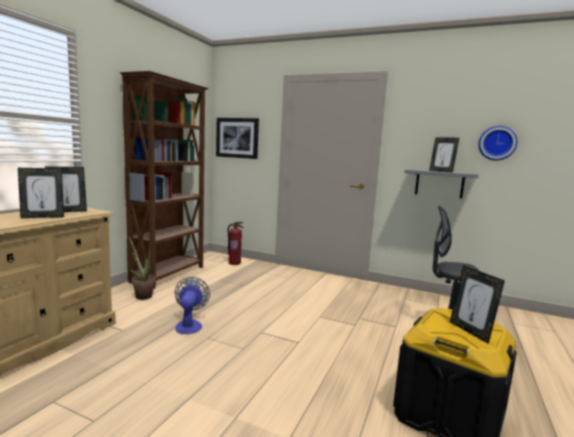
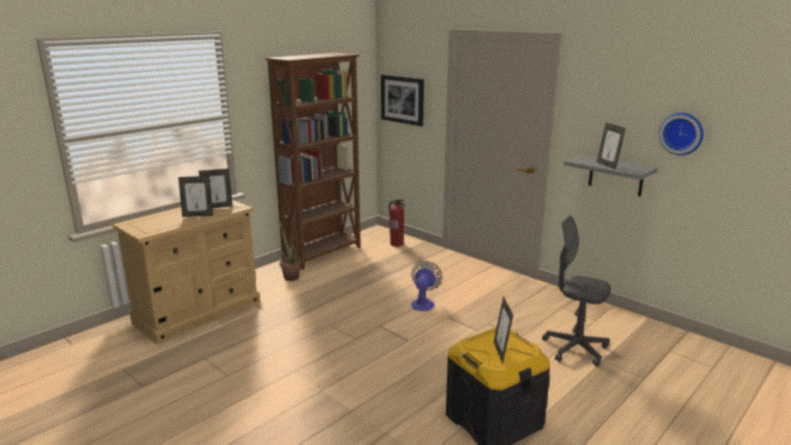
camera: 20 degrees right, 10 degrees up
(189, 325) = (320, 311): fan -> fan (423, 303)

